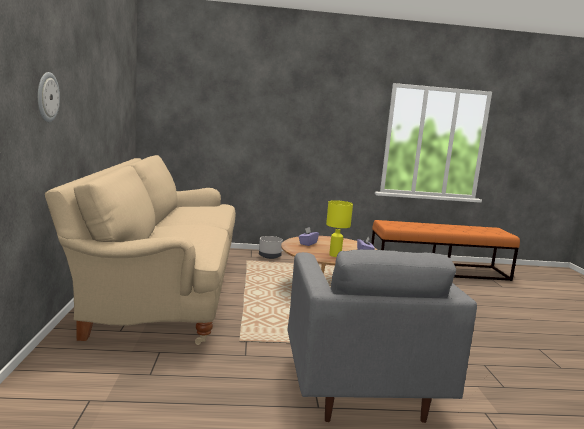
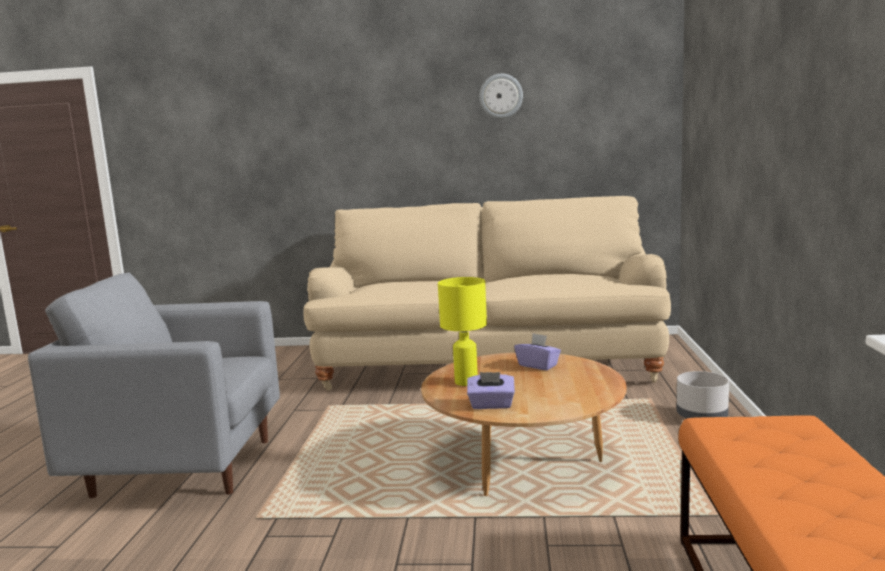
camera: 100 degrees right, 0 degrees up
(47, 97) = (360, 135): wall clock -> wall clock (501, 96)

